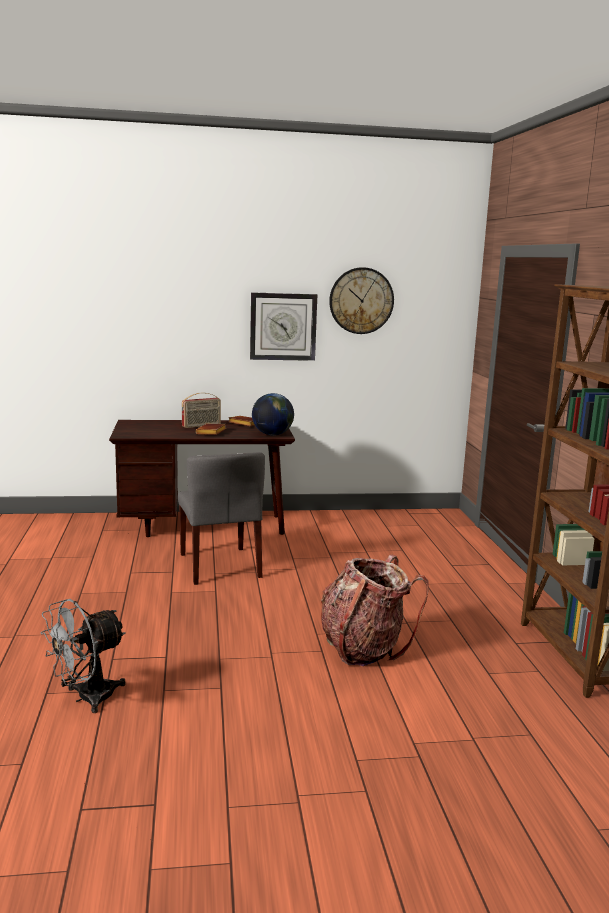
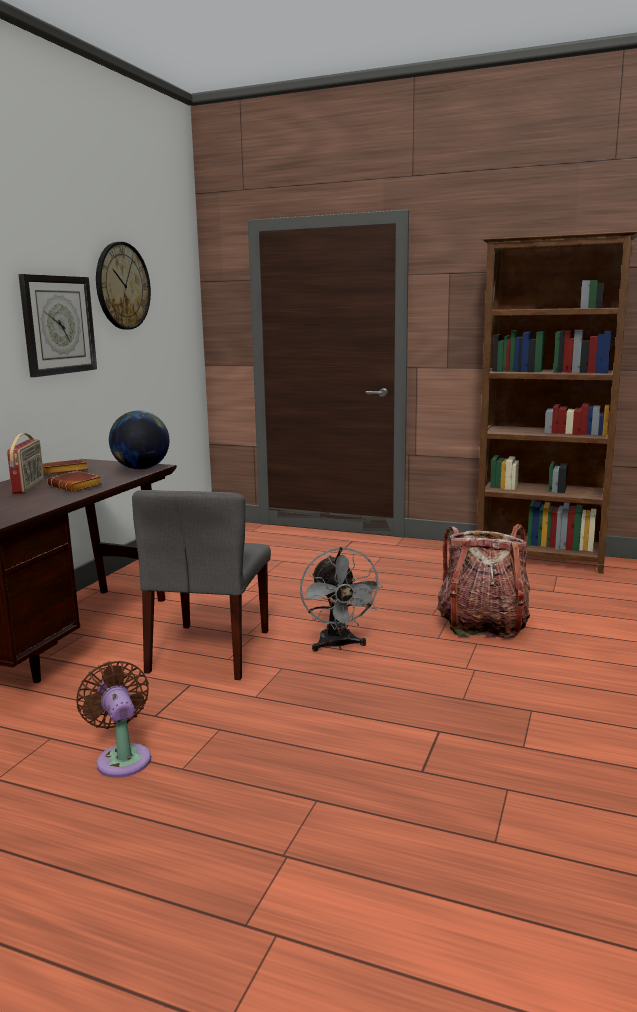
camera: 60 degrees left, 0 degrees up
(83, 577) = (122, 758): none -> brown fan
(86, 698) = (523, 807): grey fan -> grey fan (338, 645)
(220, 566) = (210, 651): grey chair -> grey chair turned 90 degrees clockwise

